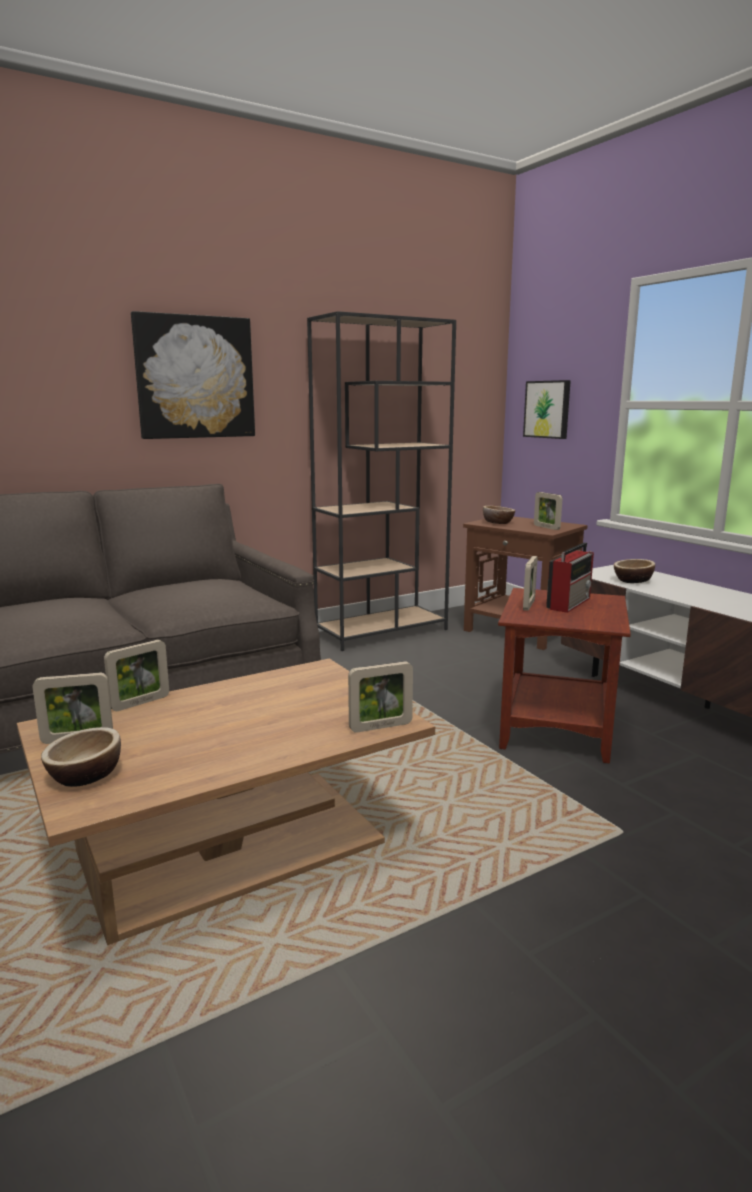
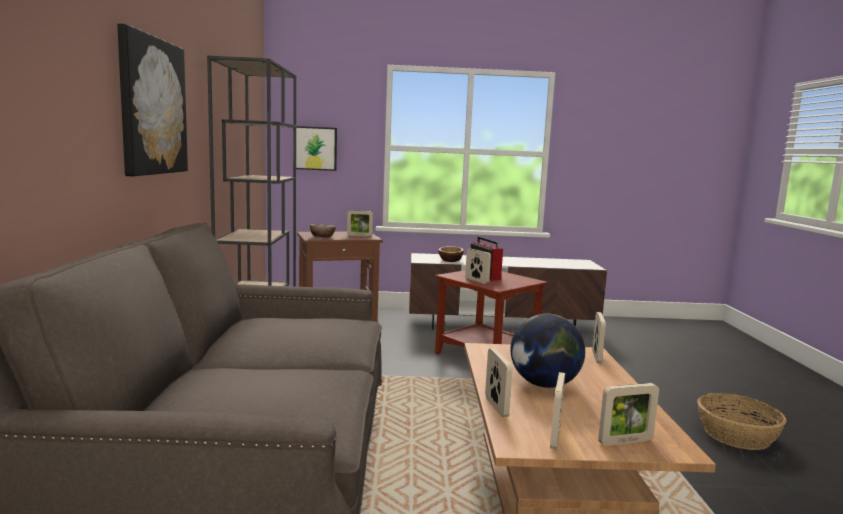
camera: 60 degrees left, 5 degrees down
(85, 775) = (625, 441): bowl -> picture frame
(231, 713) = (544, 384): none -> globe
(604, 1012) = (735, 435): none -> basket

